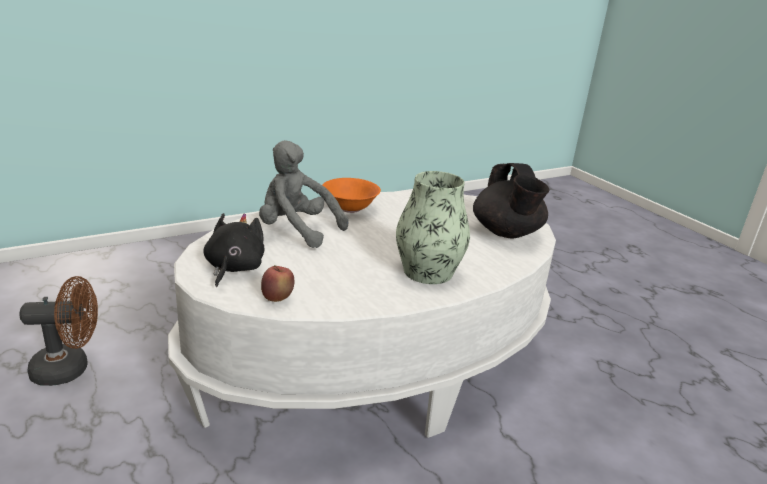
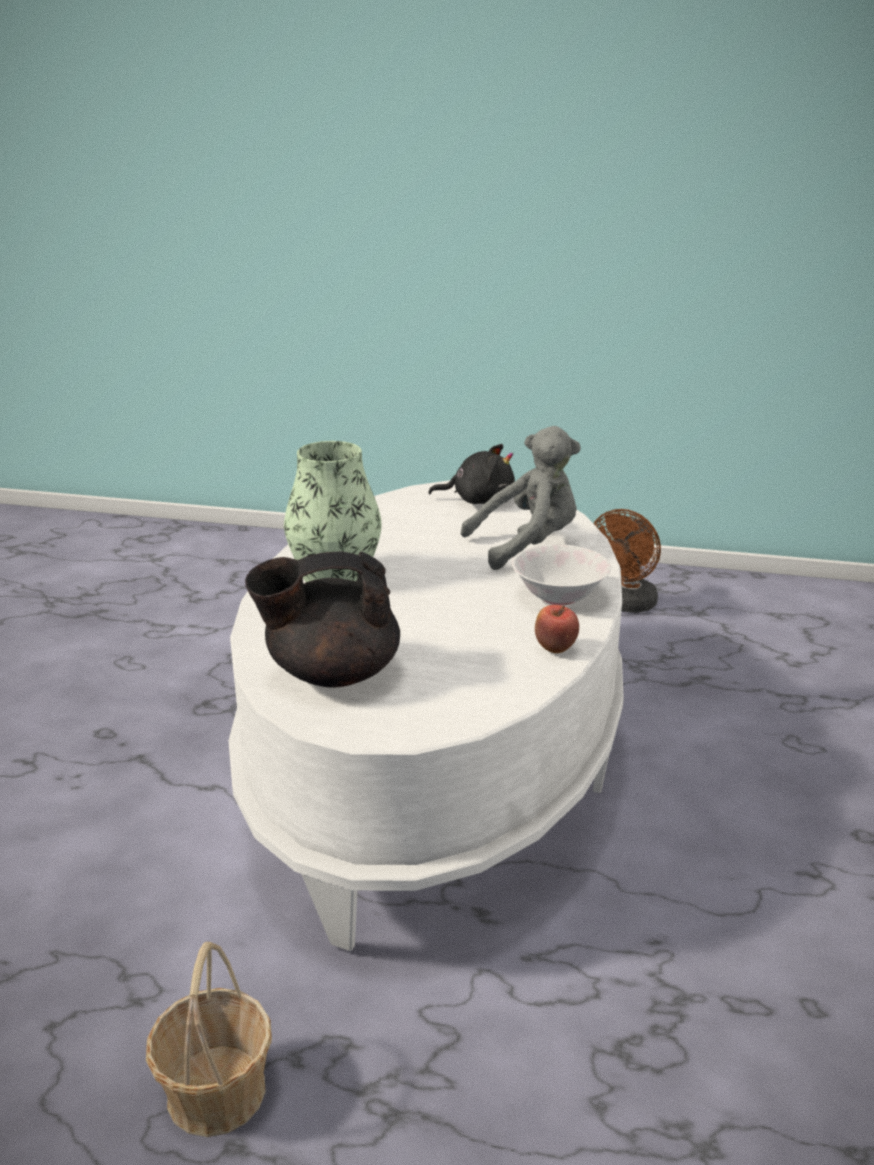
camera: 135 degrees right, 0 degrees up
(233, 268) = (478, 500): black plush toy -> black plush toy turned 45 degrees counterclockwise
(277, 298) = (399, 501): apple -> apple (555, 649)
(350, 208) = (558, 597): orange bowl -> white bowl
(506, 233) = (331, 673): black teapot -> black teapot turned 45 degrees counterclockwise
(593, 325) = (215, 1092): none -> basket

